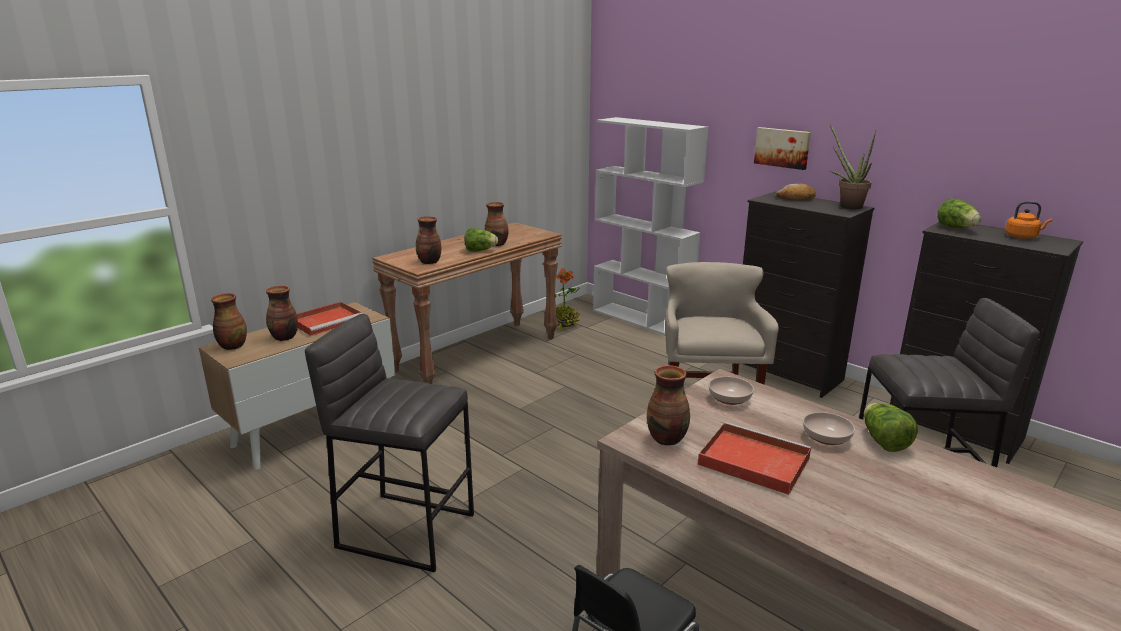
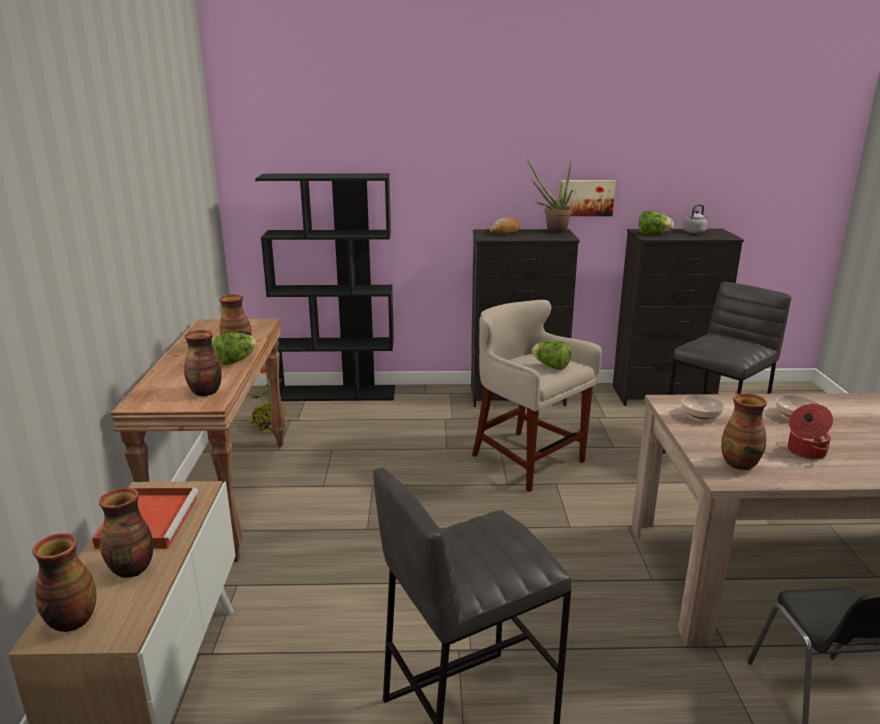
camera: 45 degrees left, 0 degrees up
(642, 320) = (337, 393): white bookcase -> black bookcase
(751, 460) = (805, 451): red tray -> cooking pot
(782, 147) = (472, 186): picture -> picture (586, 197)
(883, 442) = (819, 403): lettuce -> lettuce (551, 366)
(1022, 236) = (695, 232): orange kettle -> grey kettle

